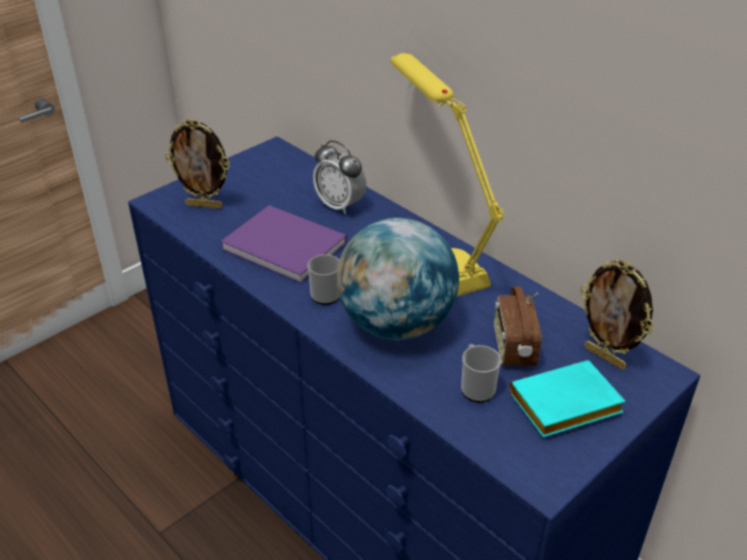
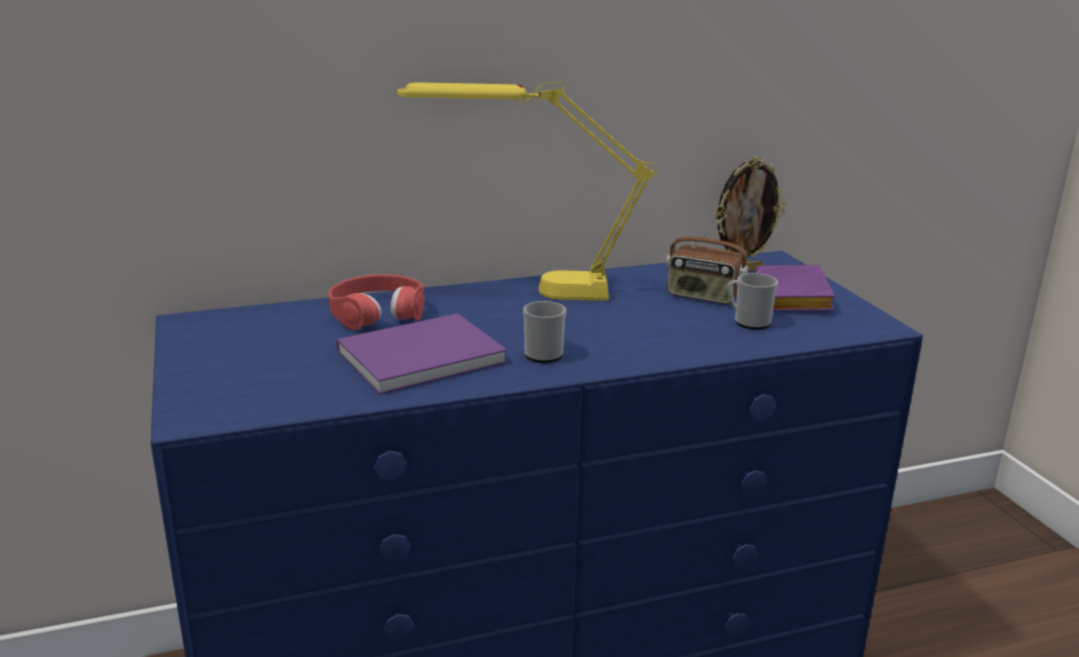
camera: 65 degrees left, 15 degrees down
(205, 205) = (257, 387): picture frame -> none
(340, 205) = (377, 313): alarm clock -> red headphones
(396, 324) = (628, 333): globe -> none
(563, 407) = (795, 298): turquoise book -> purple book

